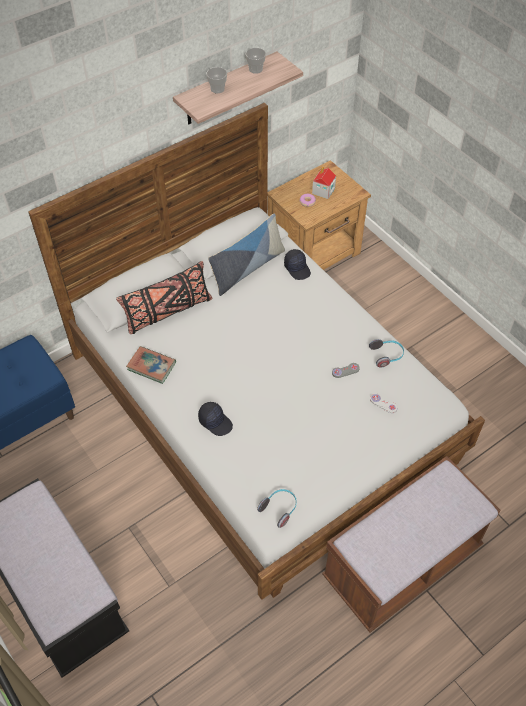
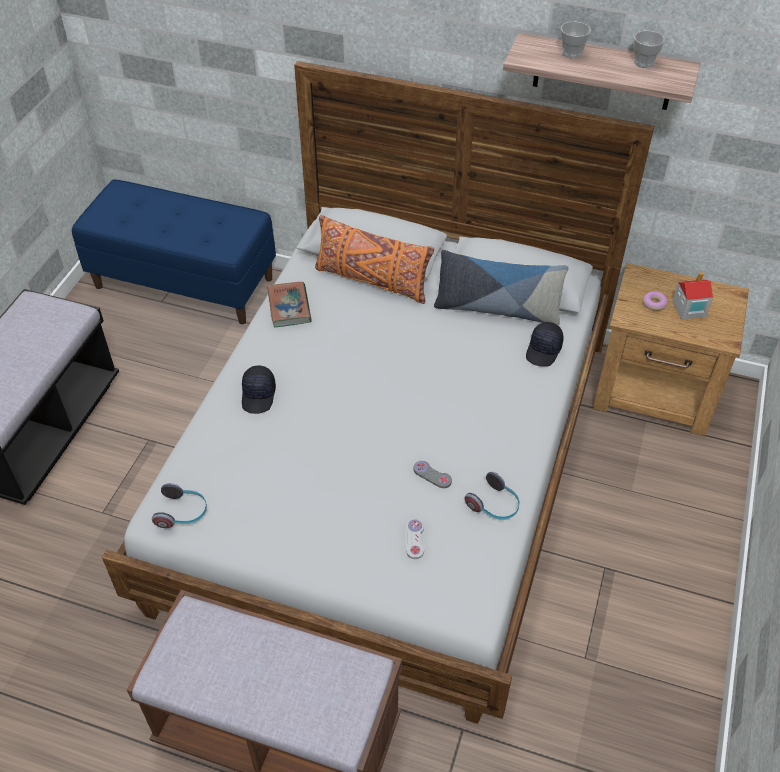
camera: 55 degrees right, 5 degrees down
(168, 312) = (372, 280): black pillow -> orange pillow

